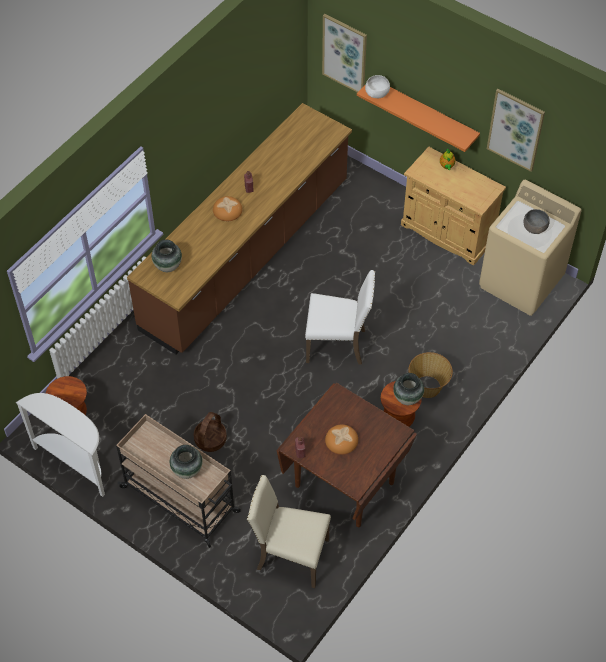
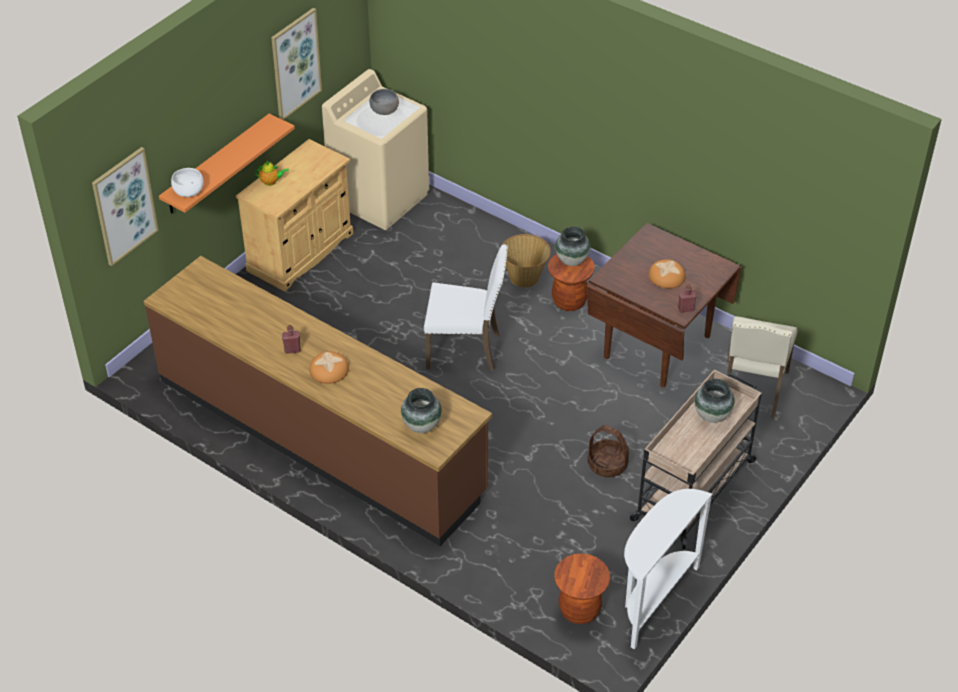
camera: 90 degrees left, 10 degrees down
(337, 344) = (465, 350): white chair -> white chair turned 90 degrees clockwise

